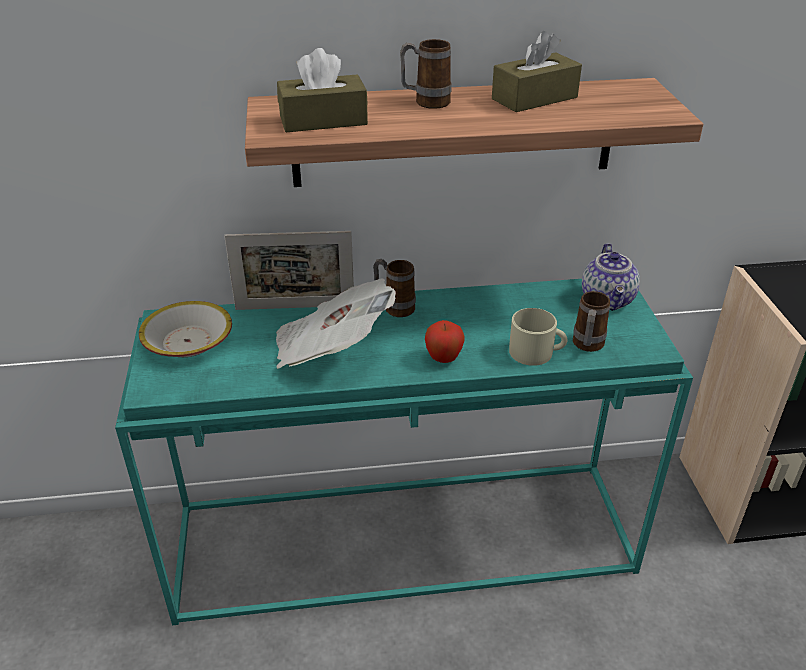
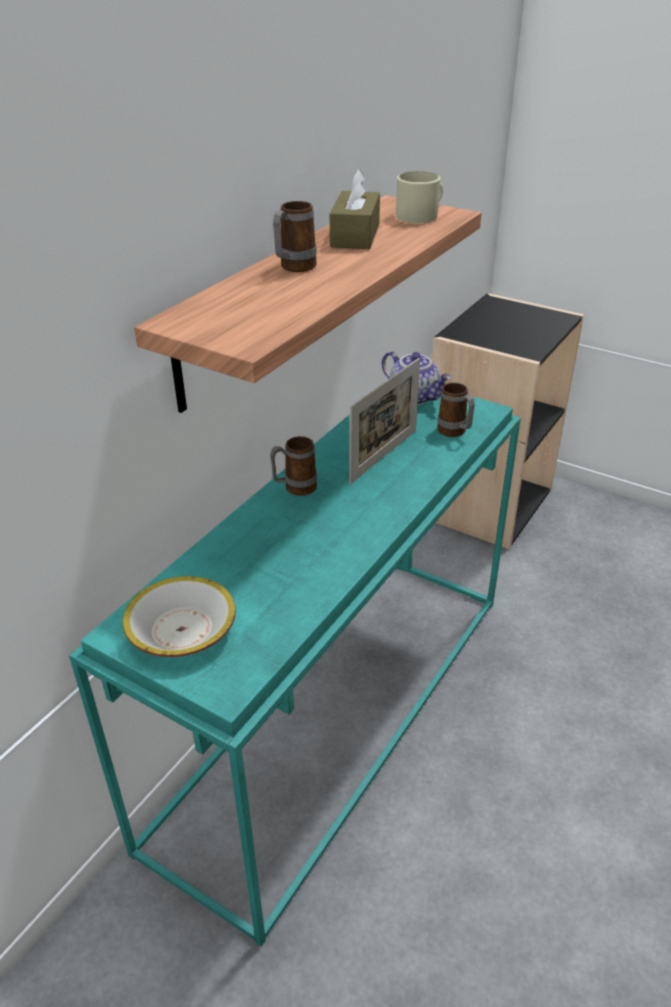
camera: 50 degrees left, 0 degrees up
(295, 307) = (219, 540): picture frame -> picture frame (384, 456)
(323, 120) = (256, 313): brown tissue box -> none
(331, 350) = (309, 549): newspaper -> none
(443, 359) = (393, 499): apple -> none
(536, 353) = (436, 456): beige mug -> beige mug (421, 215)

